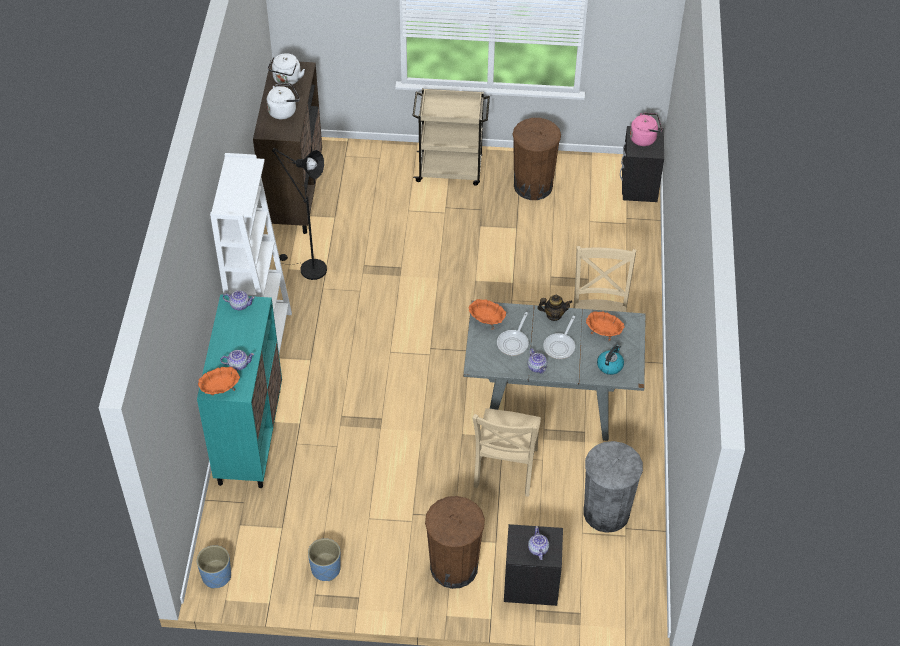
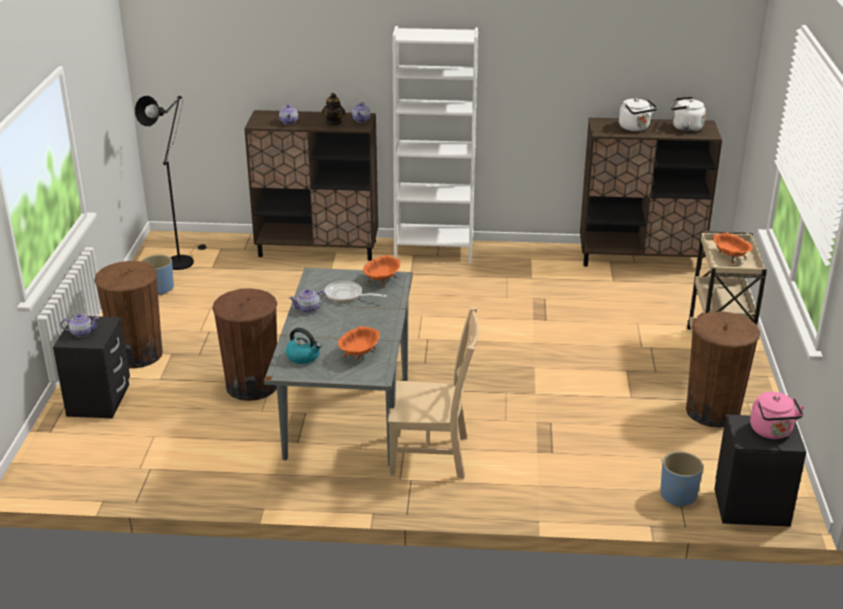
camera: 90 degrees right, 20 degrees down
(216, 576) = (170, 242): blue planter -> blue planter (678, 495)
(220, 389) = (262, 117): orange bowl -> orange bowl (730, 256)
(250, 436) = (318, 249): turquoise cabinet -> brown cabinet
(308, 268) = (533, 268): black floor lamp -> black floor lamp (182, 260)
(505, 470) = (252, 385): beige chair -> brown trash can
(554, 315) = (388, 321): teapot -> teapot (334, 122)
(560, 346) = (339, 324): frying pan -> none
(606, 512) = (176, 455): grey trash can -> none

